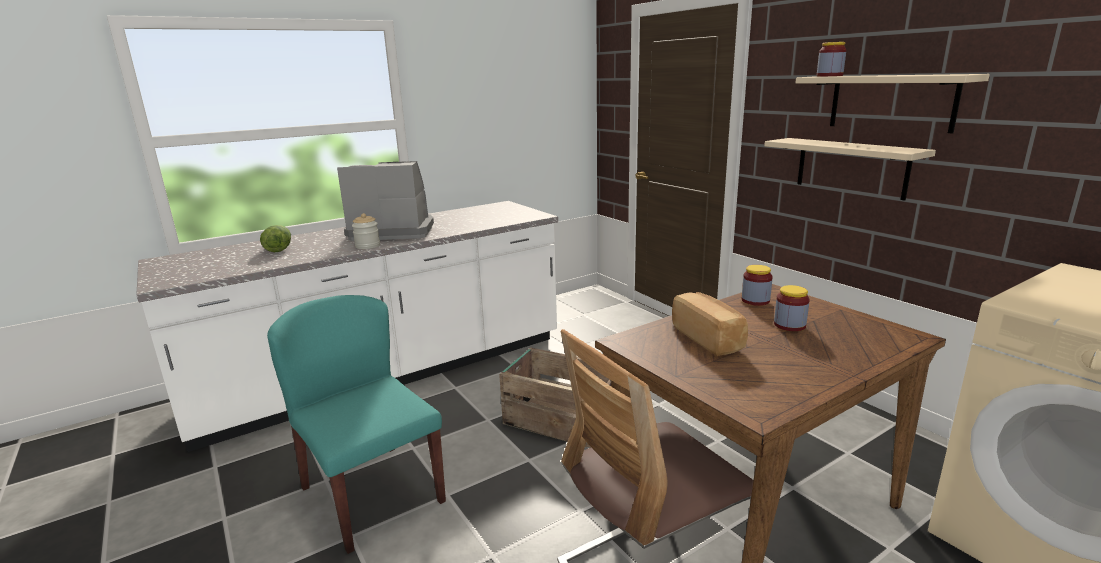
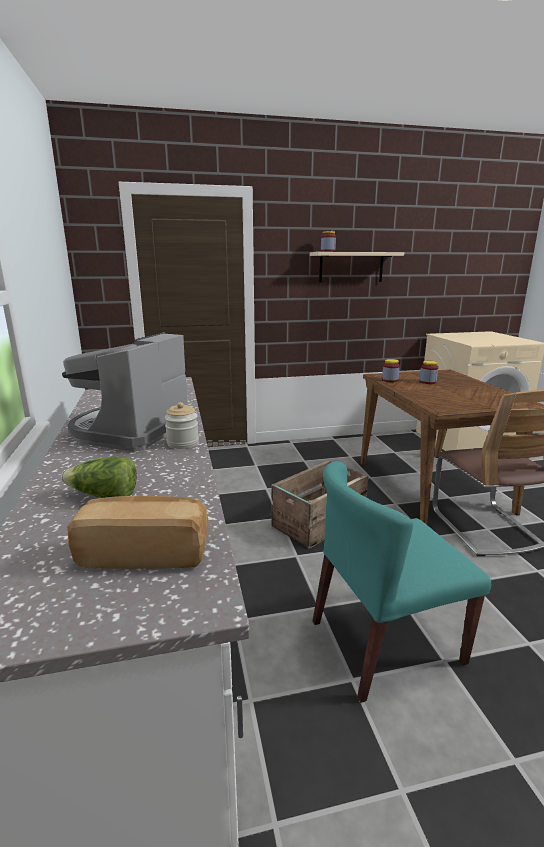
camera: 70 degrees left, 0 degrees up
(708, 338) = (441, 395): bread -> bread (144, 553)
(851, 167) = (333, 305): beige shelf -> none

